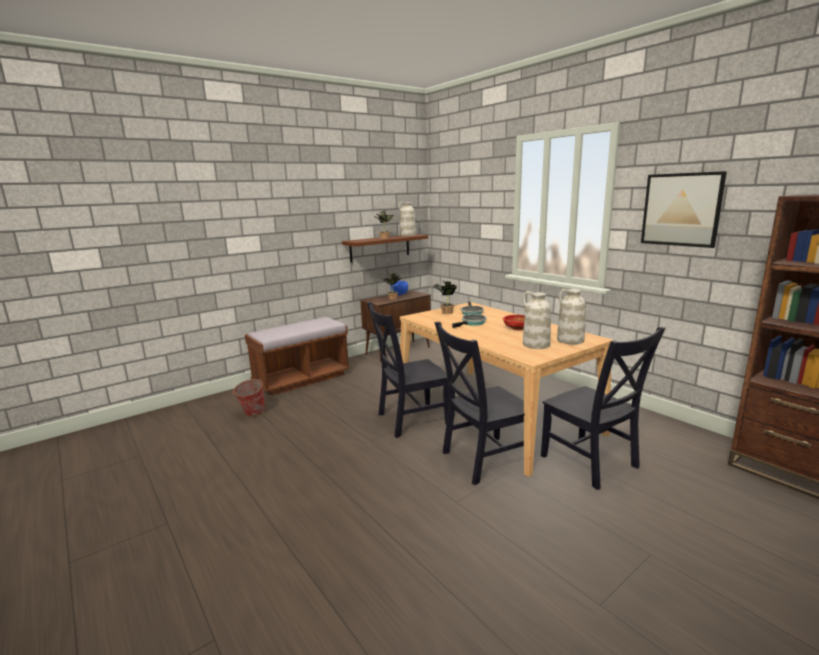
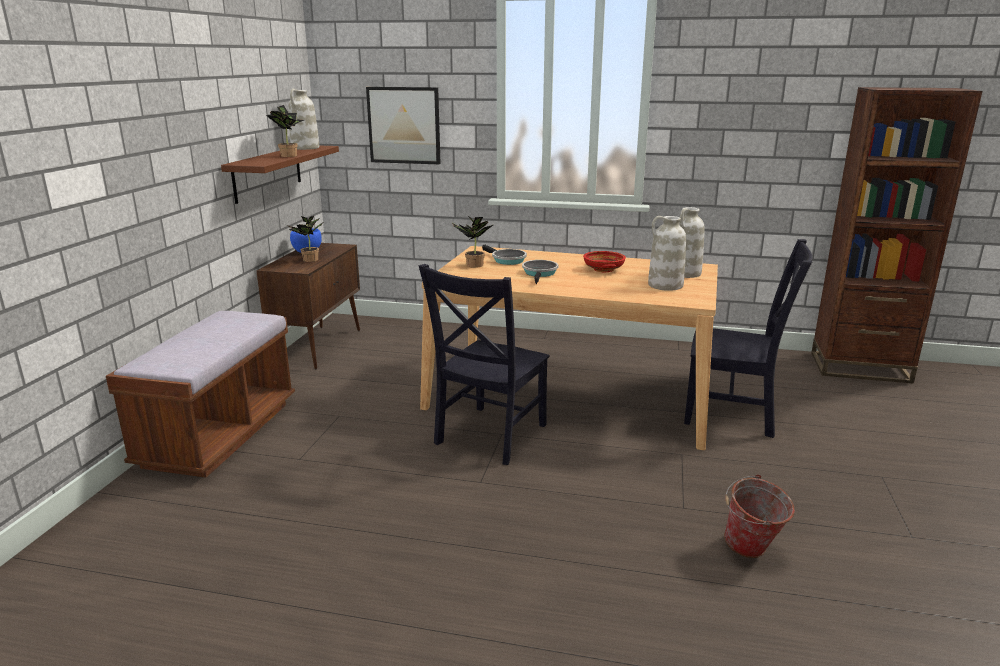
camera: 40 degrees left, 5 degrees up
(251, 414) = (219, 520): bucket -> bucket (751, 552)
(482, 460) = (639, 451): black chair -> none
(681, 209) = (737, 102): picture -> picture (404, 125)

